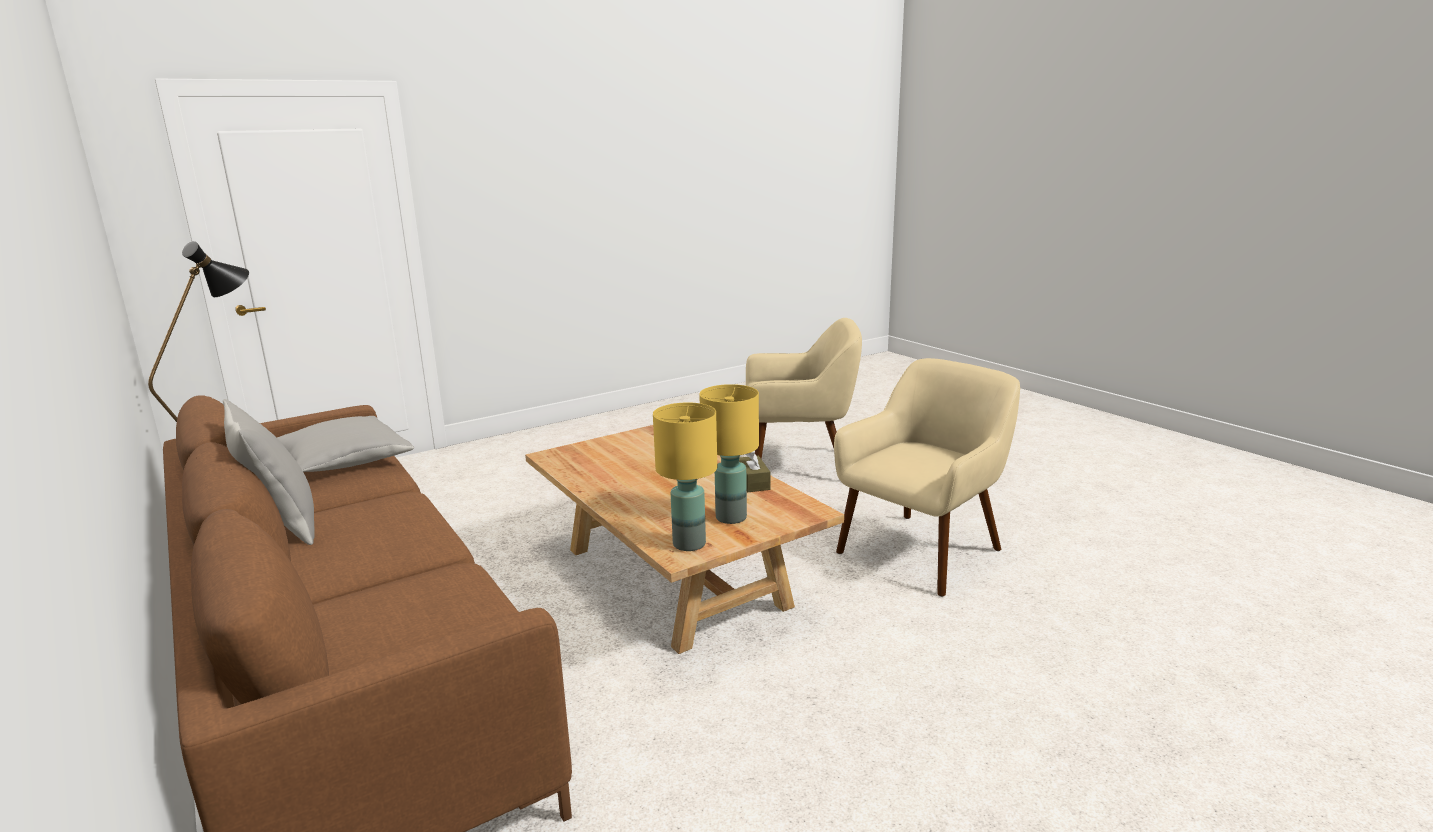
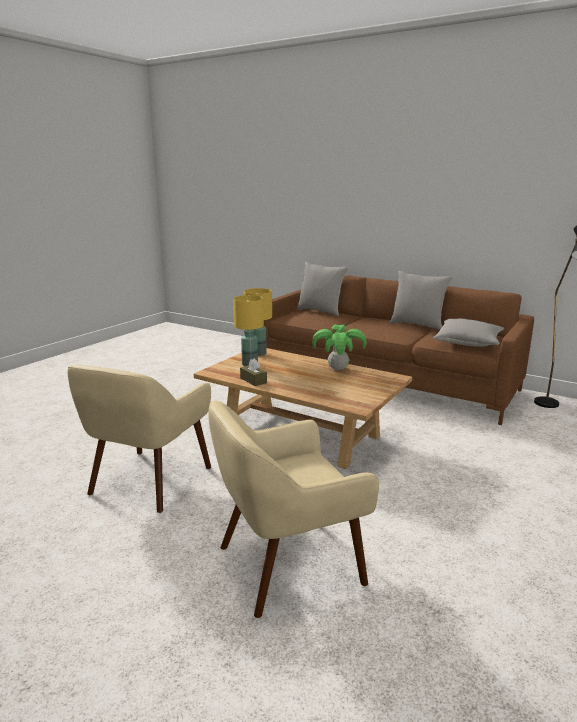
camera: 155 degrees right, 0 degrees up
(339, 649) = (321, 311): none -> grey pillow
(601, 482) = (337, 369): none -> potted plant

